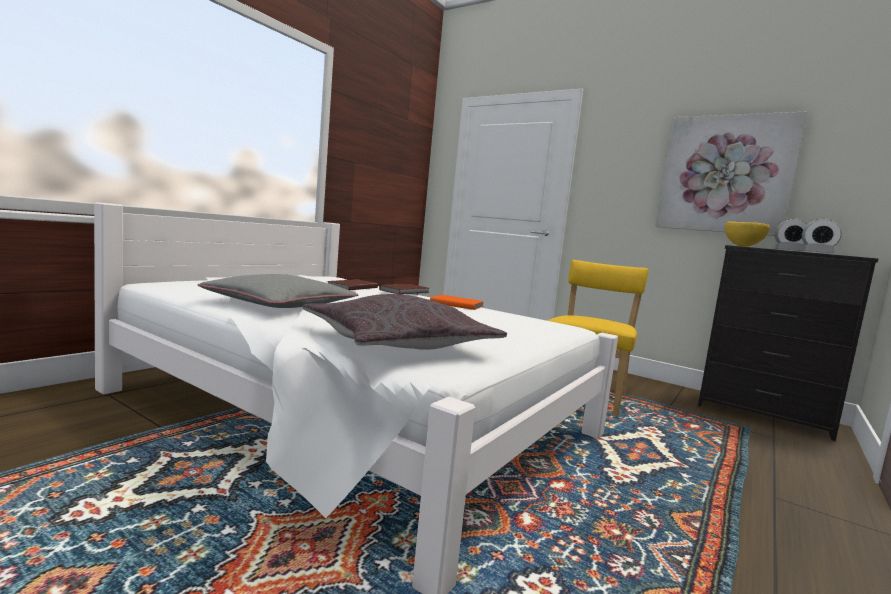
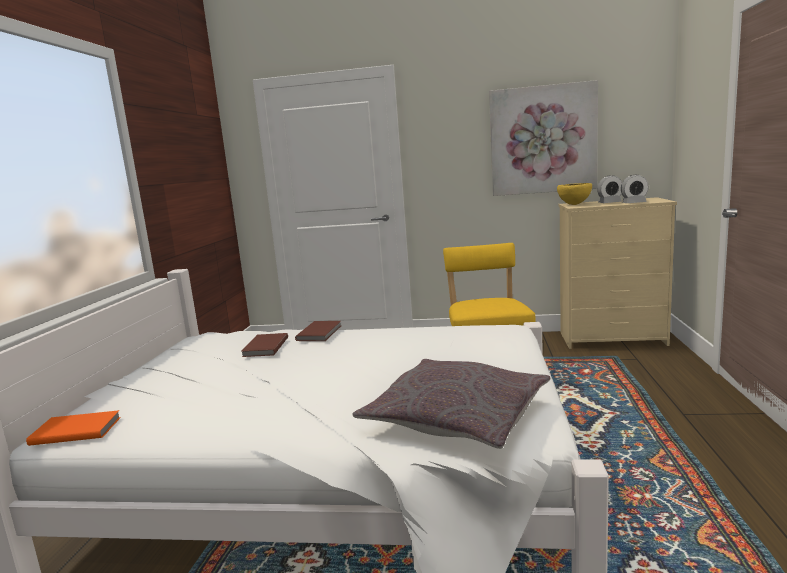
camera: 25 degrees left, 5 degrees up
(280, 304) = (259, 407): grey pillow -> none
(456, 304) = (388, 333): orange book -> orange book (76, 430)
(764, 415) = (613, 339): black dresser -> beige dresser

